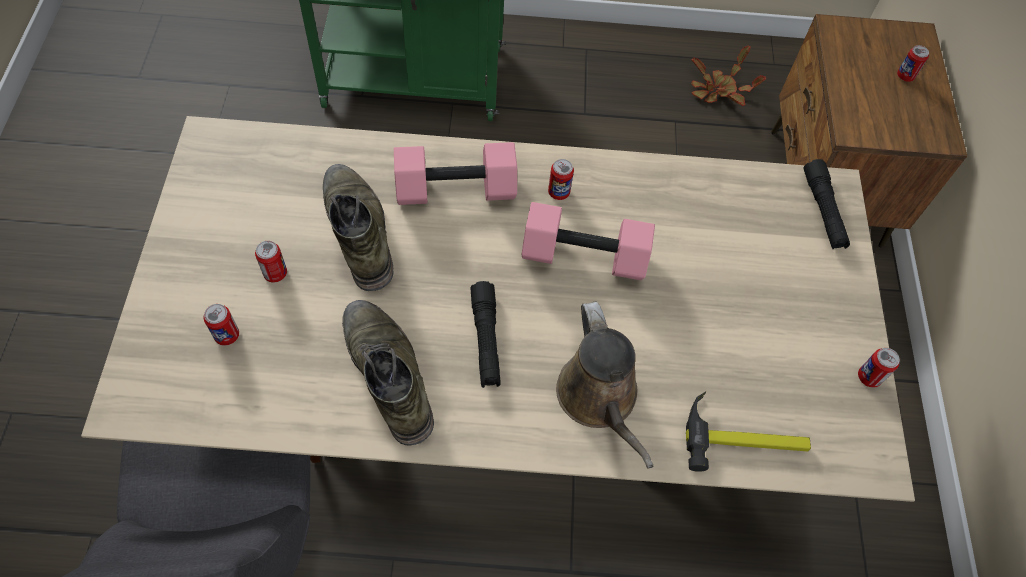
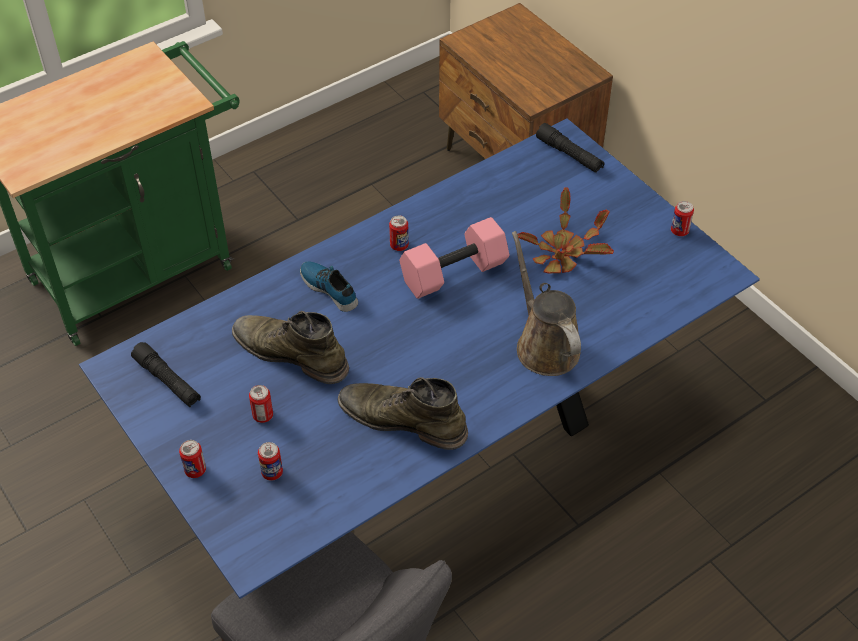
camera: 35 degrees left, 10 degrees down
(454, 191) = (330, 288): pink dumbbell -> shoe
(486, 339) = (443, 359): black flashlight -> black flashlight (167, 381)
(502, 399) = (428, 453): beige dining table -> blue dining table
(599, 399) = (544, 345): brown watering can -> brown watering can turned 150 degrees counterclockwise
(718, 90) = (382, 143): potted plant -> potted plant (563, 252)
(744, 437) = (644, 308): hammer -> none
(905, 76) = (532, 47): can -> can (195, 470)

